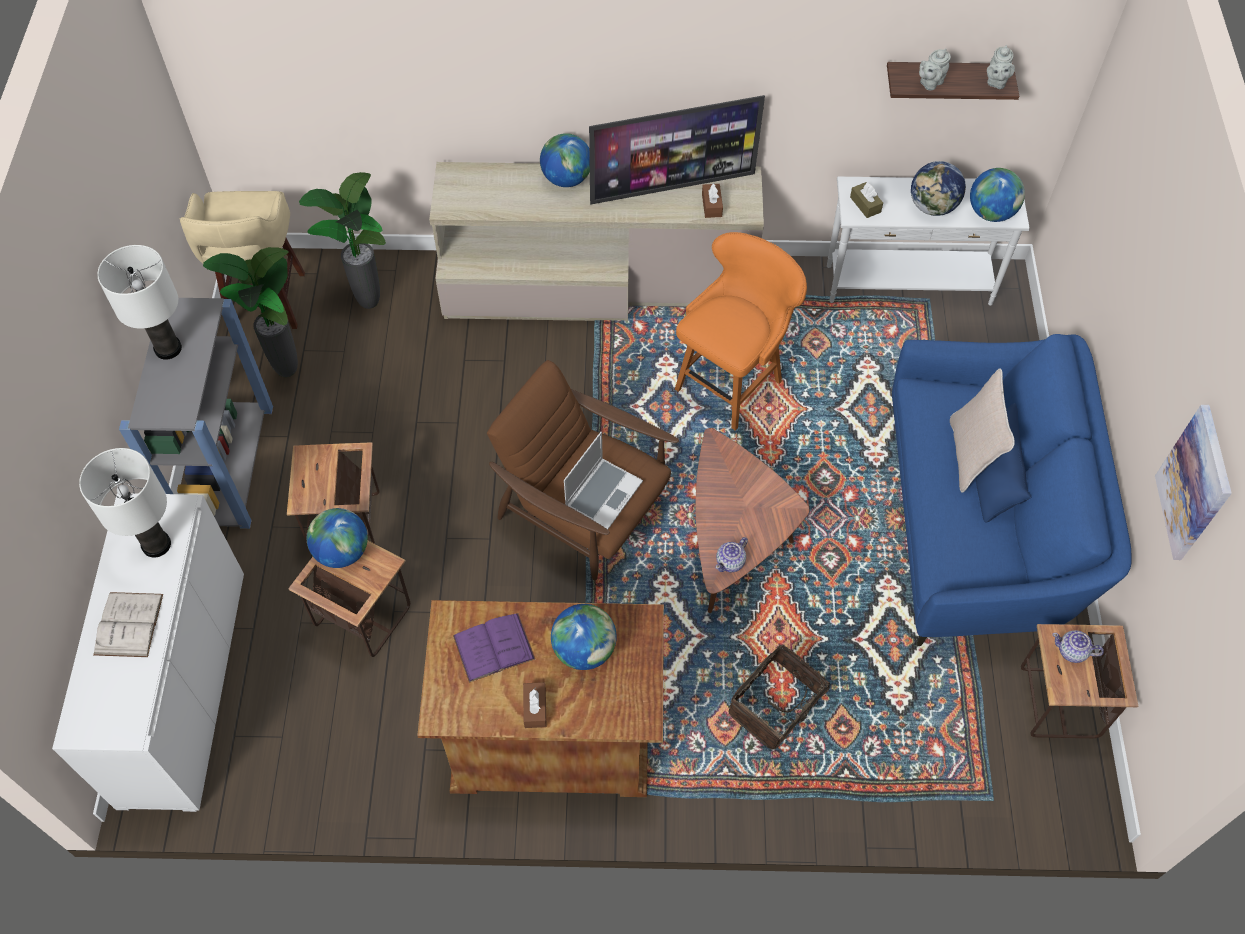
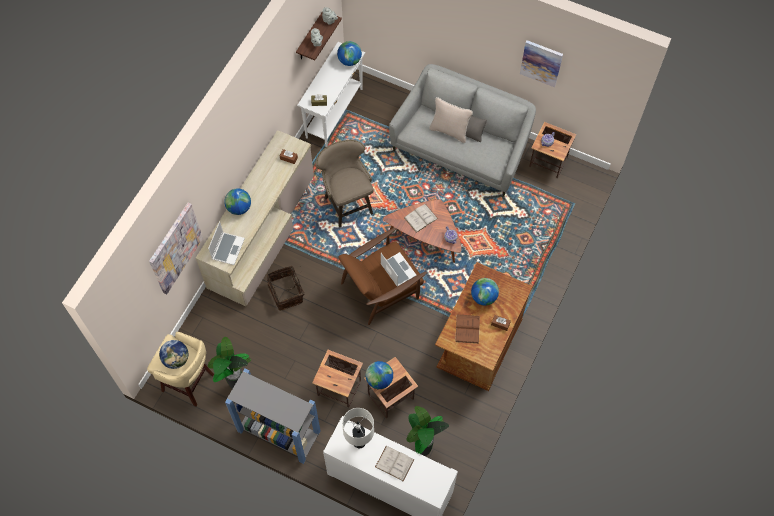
camera: 65 degrees left, 5 degrees up
(168, 348) = (260, 403): white table lamp -> none
(367, 303) = (216, 337): potted plant -> potted plant (422, 452)
(387, 83) = (175, 248): none -> picture
(477, 196) = (228, 248): none -> laptop
(494, 647) = (467, 329): purple book -> brown book
(672, 186) = (269, 168): television -> none
(732, 382) = (347, 204): orange stool -> beige stool
(745, 491) = (420, 218): none -> white book
(776, 708) = (506, 257): basket -> basket (287, 292)
(933, 207) = (334, 79): globe -> globe (176, 359)
(979, 522) = (461, 148): blue sofa -> grey sofa

